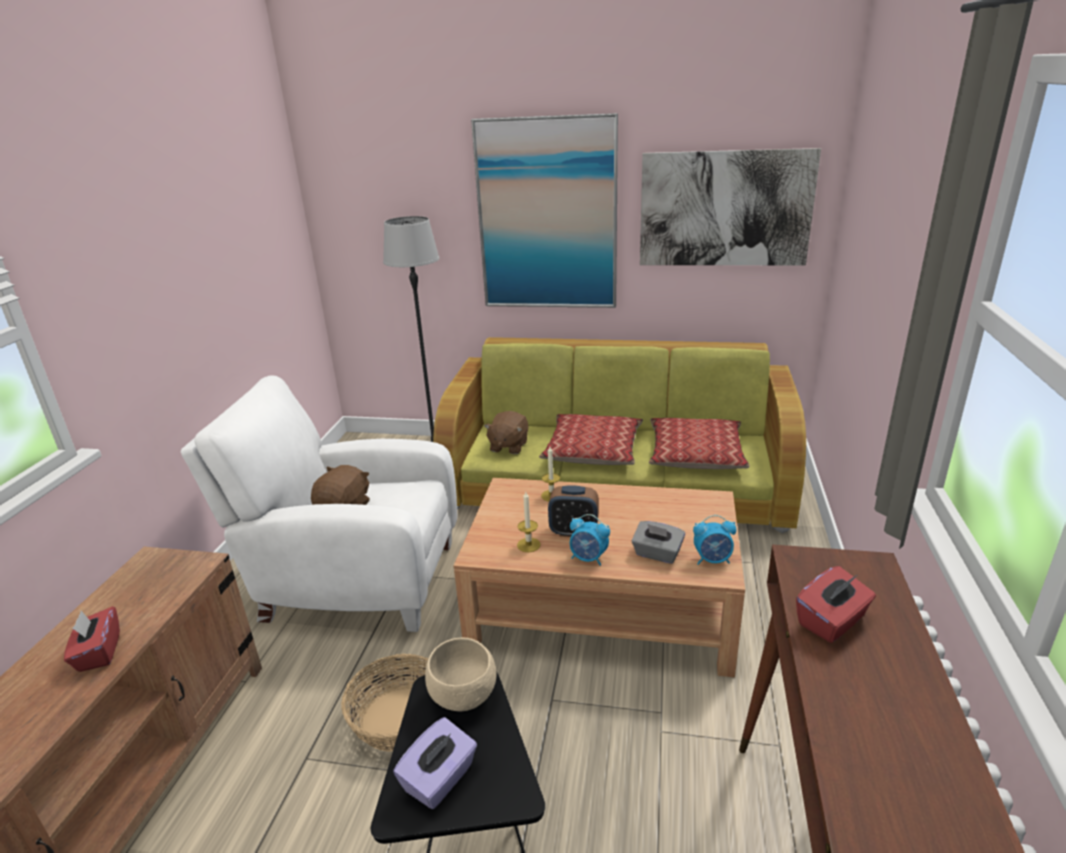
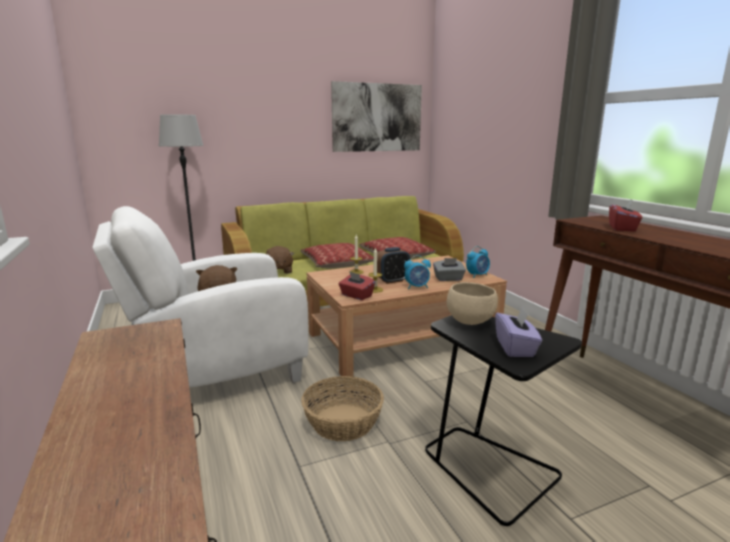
camera: 35 degrees left, 10 degrees down
(98, 653) = (146, 384): red tissue box -> red tissue box (356, 296)
(547, 216) = (273, 119): picture -> none

